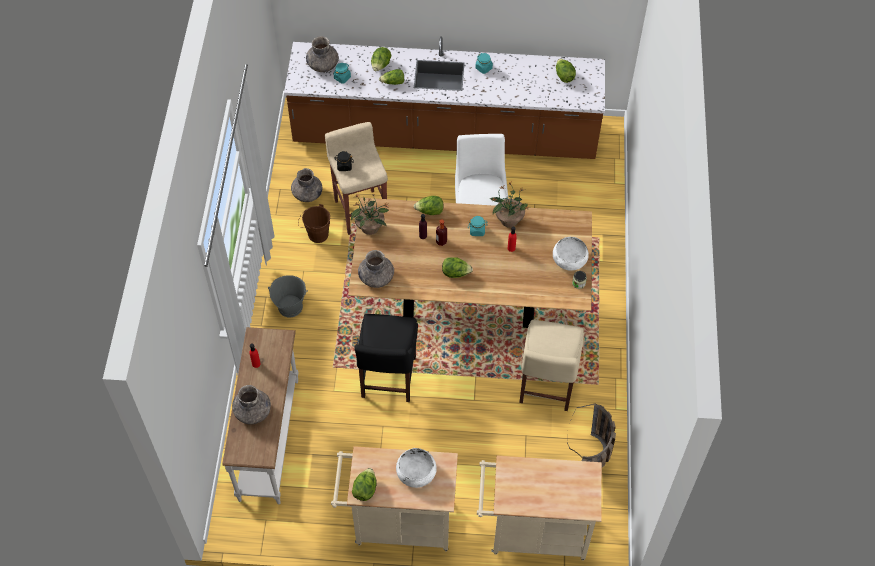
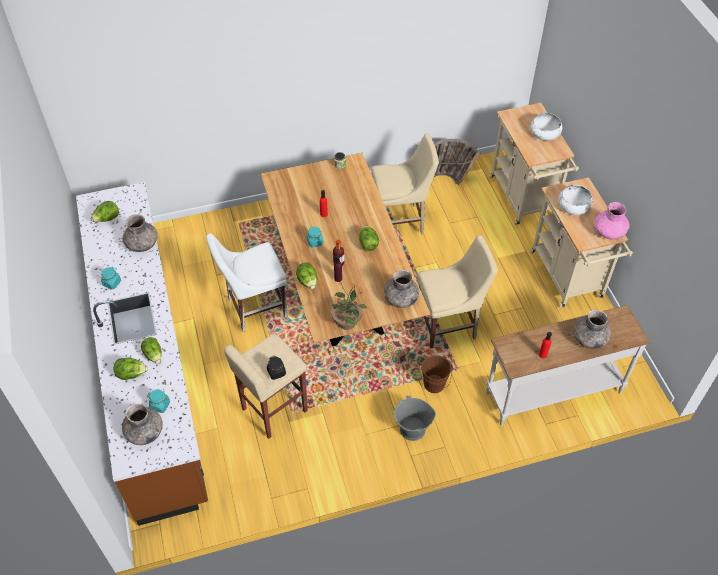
camera: 110 degrees left, 5 degrees down
(307, 194) = (269, 468): grey vase -> grey vase (142, 244)
(316, 234) = (317, 440): brown bucket -> brown bucket (434, 386)
(365, 489) = (609, 232): lettuce -> pink vase
(387, 380) = (449, 325): black chair -> beige chair
(508, 220) = (293, 223): potted plant -> none
(569, 259) = (317, 175): white bowl -> white bowl (545, 133)

